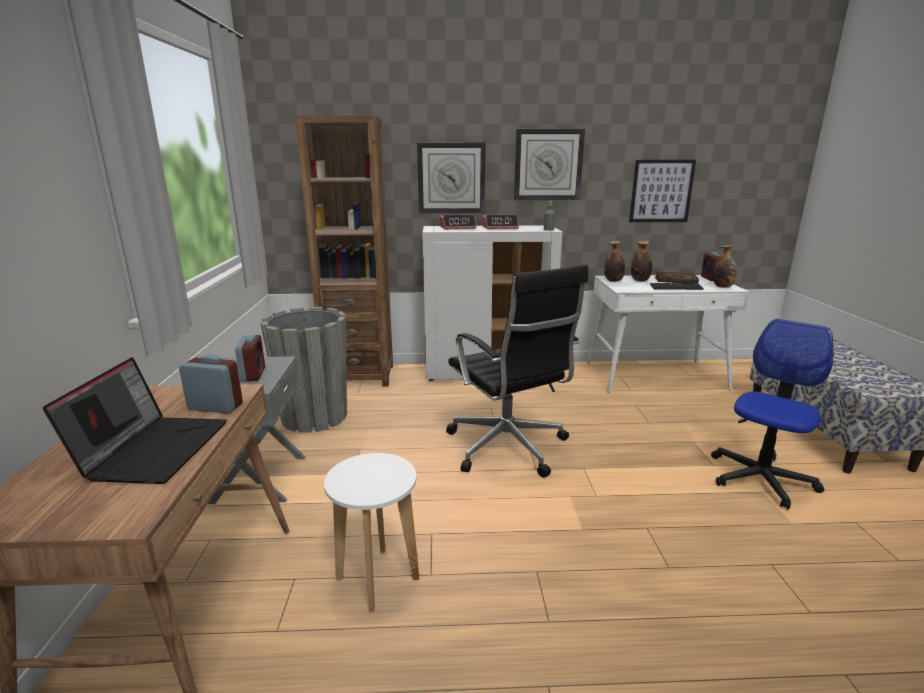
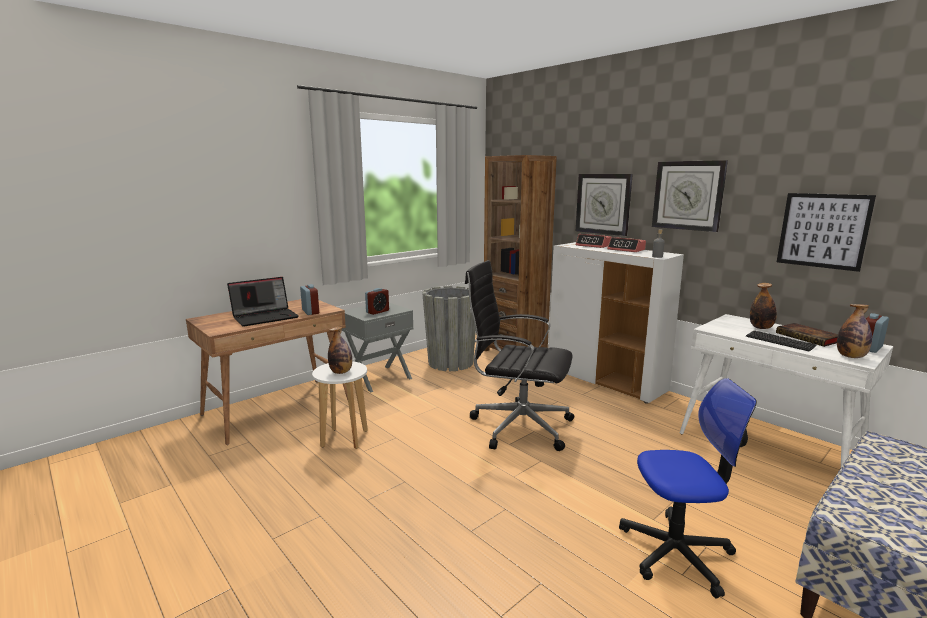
camera: 50 degrees right, 5 degrees down
(508, 448) = (518, 426): black office chair -> black office chair turned 90 degrees clockwise
(613, 281) = (728, 321): bottle -> bottle (341, 372)

